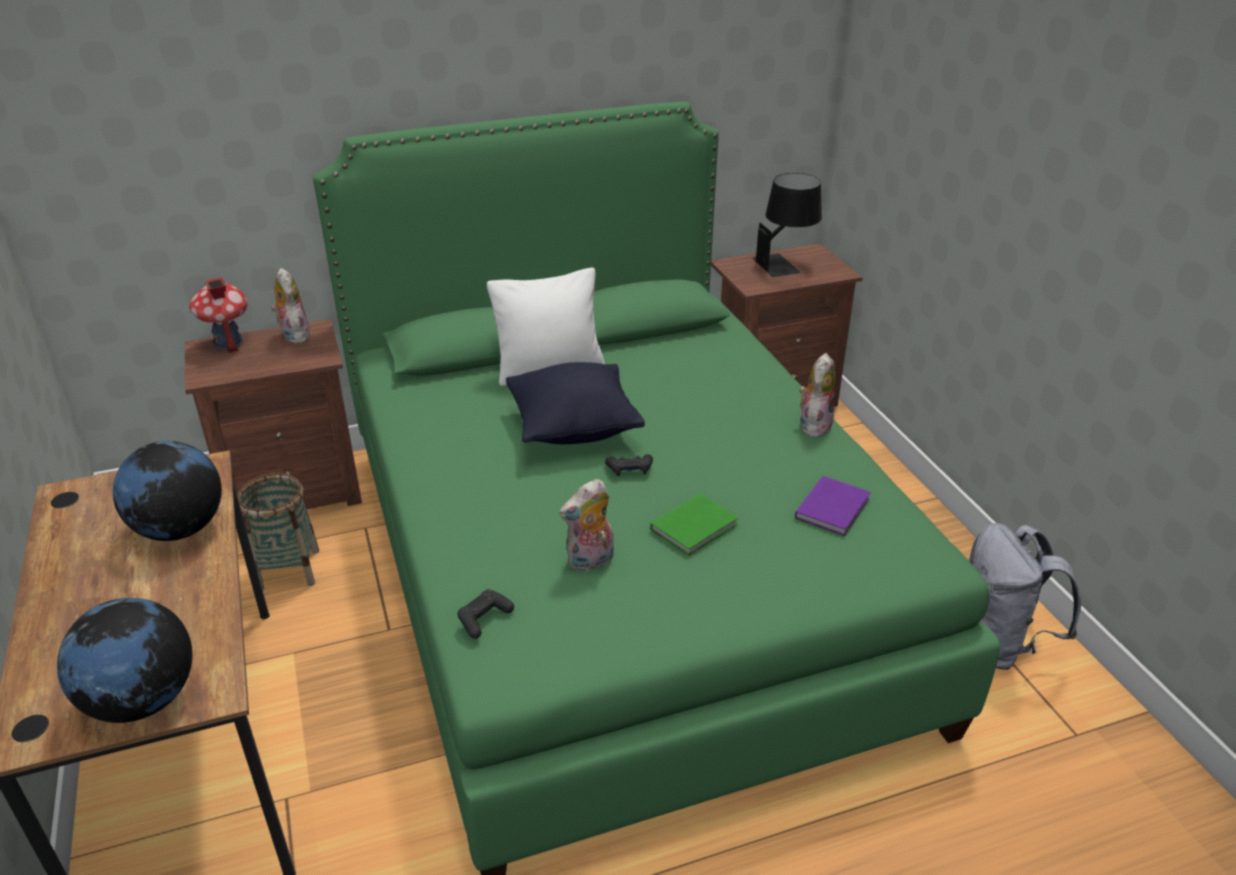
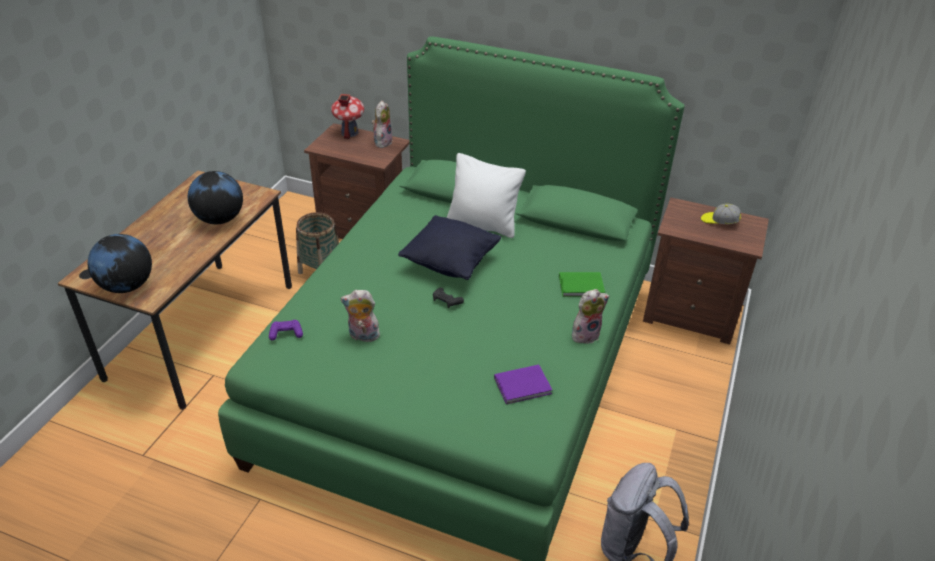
camera: 40 degrees right, 5 degrees up
(484, 618) = (286, 333): black game controller -> purple game controller
(696, 526) = (437, 350): green book -> green book (582, 286)
(785, 263) = (719, 221): black table lamp -> cap

